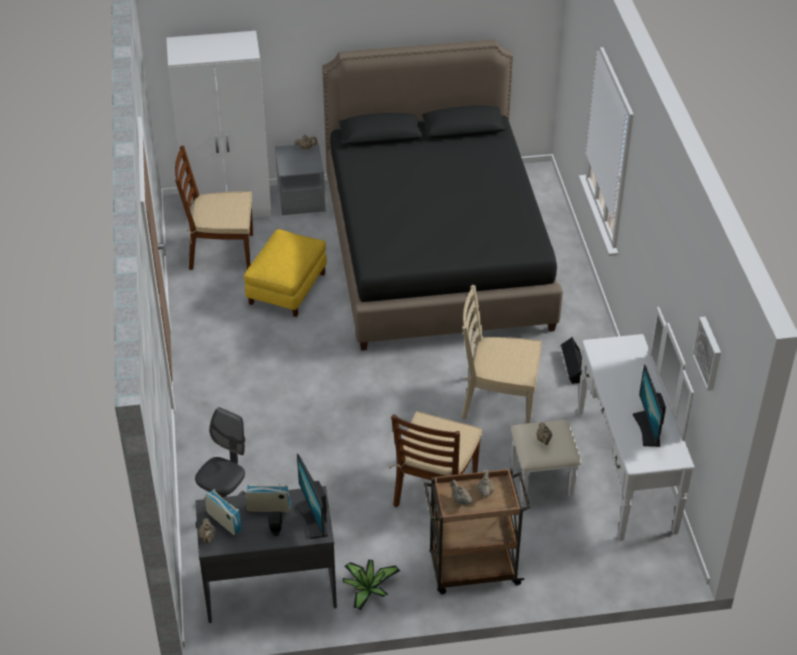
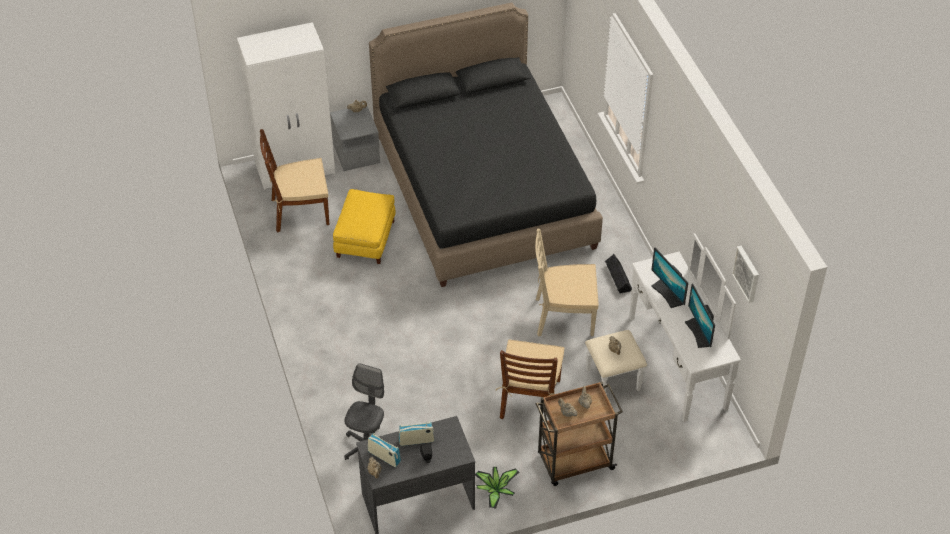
camera: 10 degrees left, 5 degrees up
(313, 519) = (454, 444): monitor -> monitor (668, 294)

